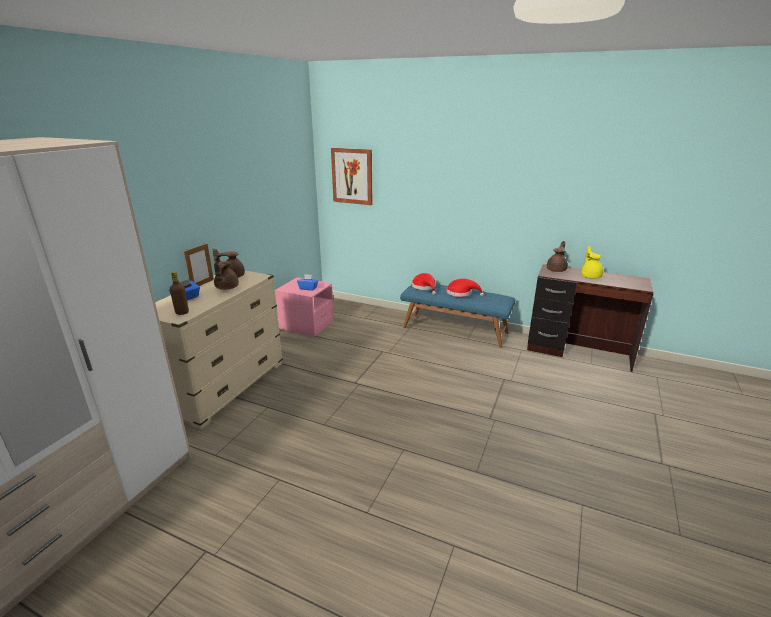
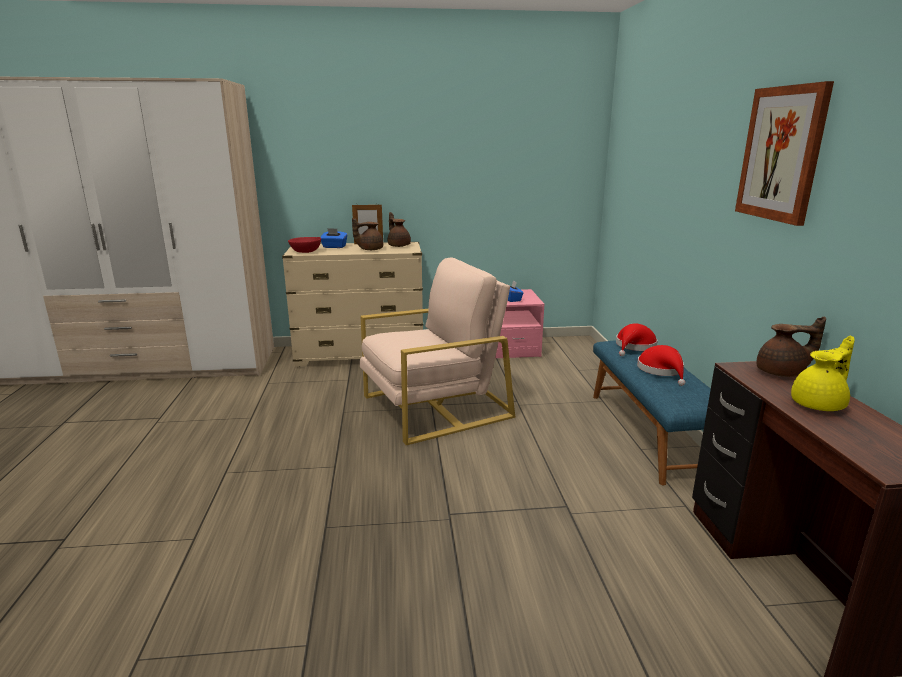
camera: 60 degrees right, 5 degrees down
(182, 312) = (305, 251): brown bottle -> red bowl
(352, 176) = (627, 168): picture -> picture (781, 154)
(358, 382) = (434, 406): none -> beige armchair

